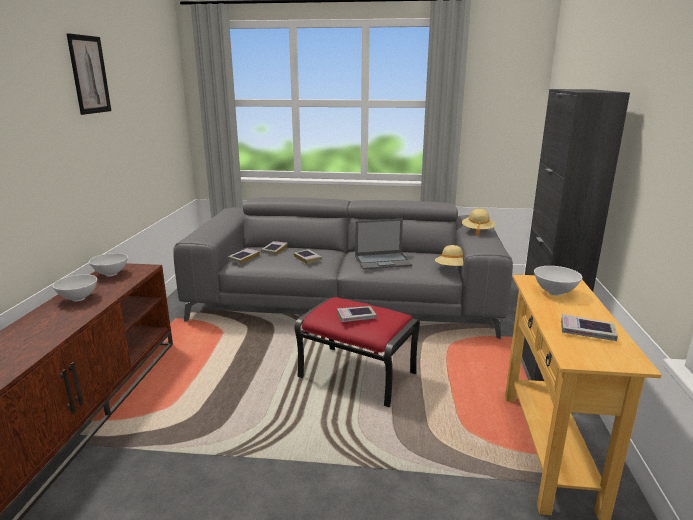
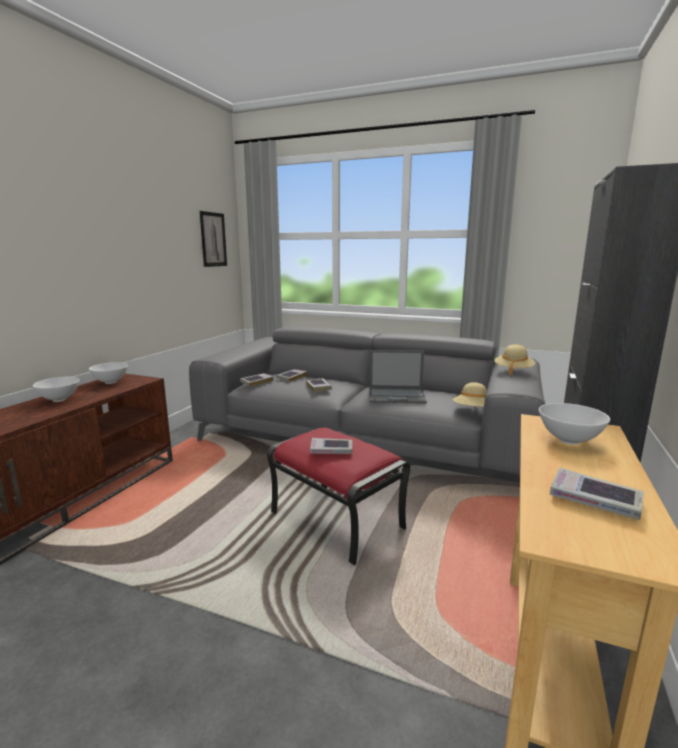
camera: 15 degrees right, 5 degrees down
(89, 75) = (116, 192): picture -> picture (213, 239)

